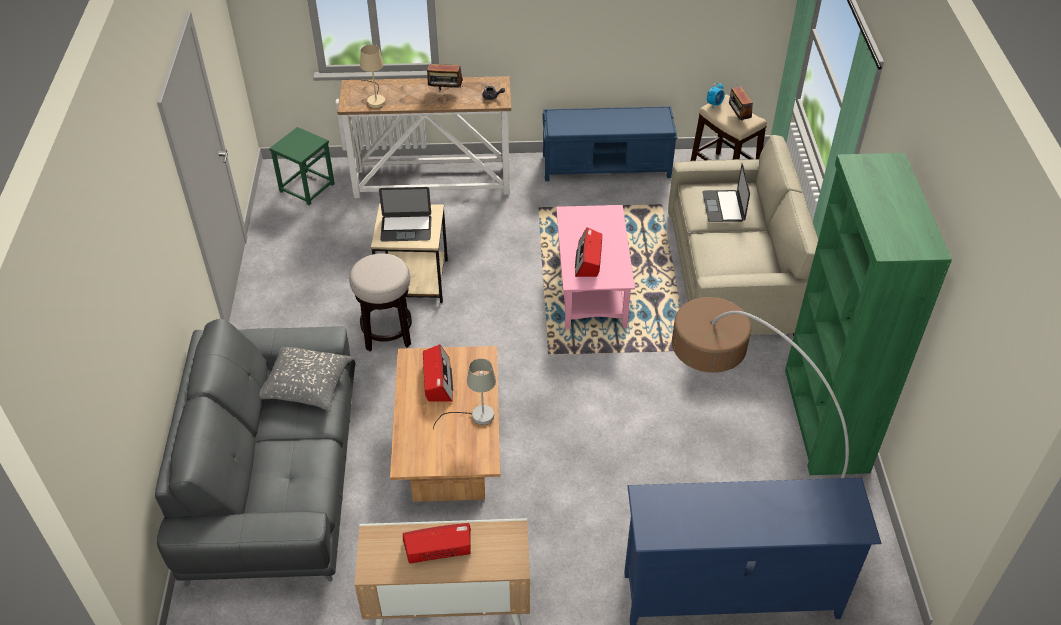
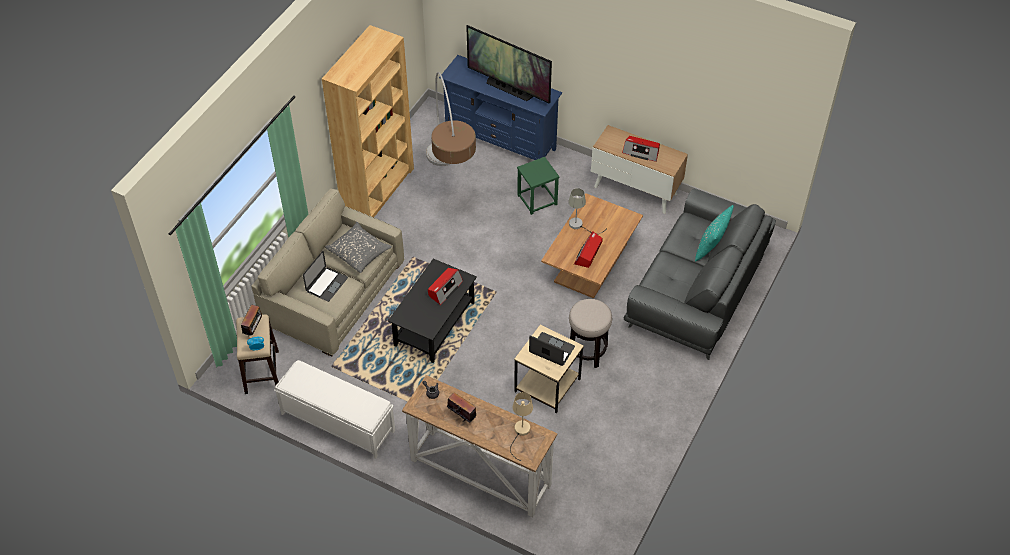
camera: 150 degrees left, 5 degrees up
(258, 469) = (711, 247): none -> turquoise pillow
(306, 386) = (665, 283): grey pillow -> grey pillow (359, 252)
(307, 187) = (582, 516): green stool -> green stool (537, 200)
(592, 288) = (434, 323): pink coffee table -> black coffee table
(607, 166) = (337, 422): blue bench -> white bench
(729, 510) = (509, 89): none -> television
(824, 420) = (378, 188): green bookcase -> brown bookcase

